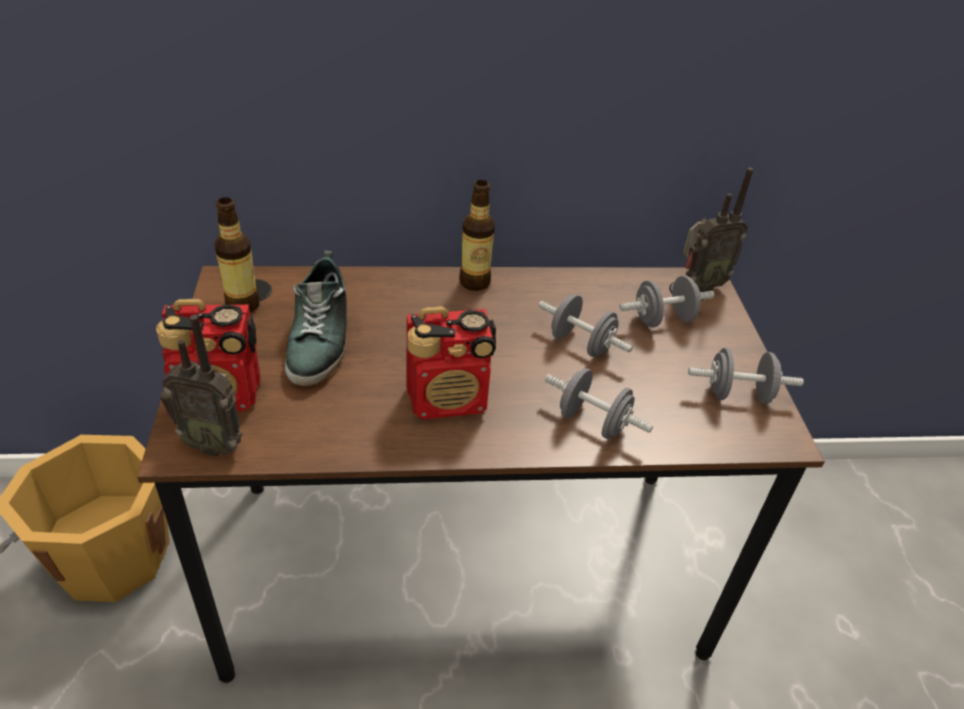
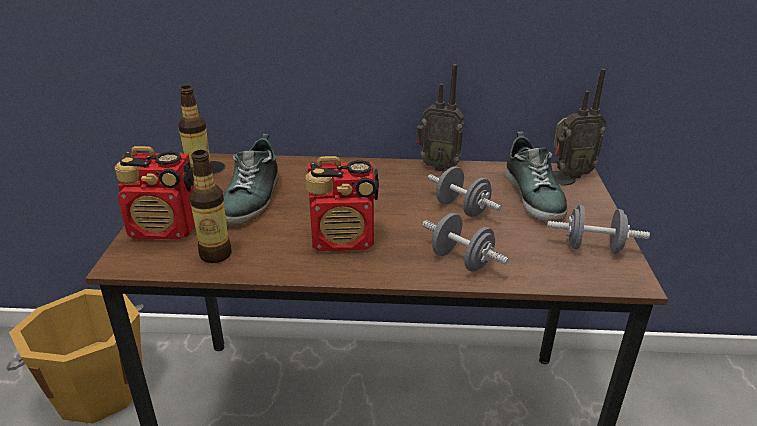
camera: 10 degrees right, 10 degrees down
(213, 443) = (149, 259): radio -> radio (438, 166)
(475, 282) = (383, 167): bottle -> bottle (216, 254)
(663, 319) = (534, 195): grey dumbbell -> shoe

